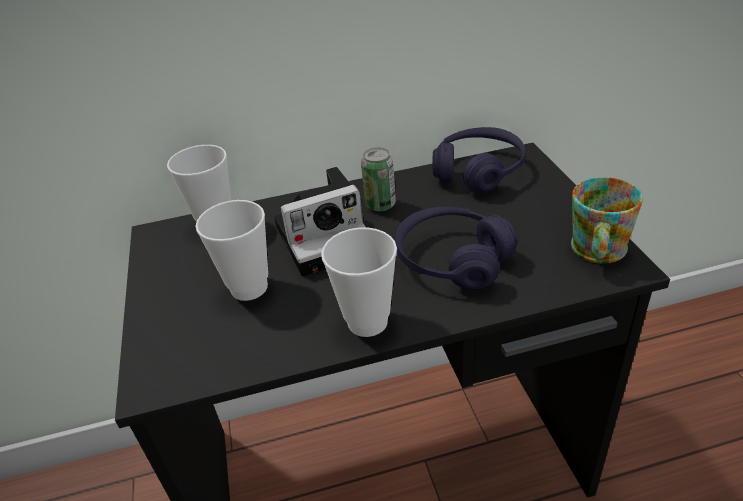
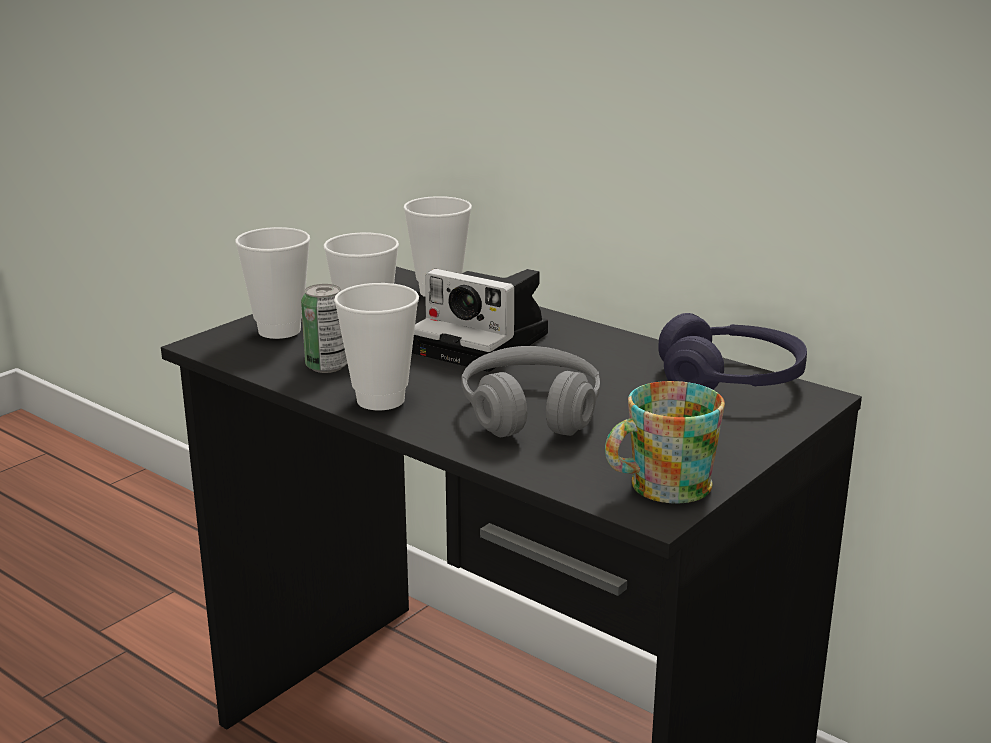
camera: 50 degrees right, 15 degrees down
(179, 329) = (279, 330): none -> cup
(380, 204) = (579, 350): can -> can (327, 366)
(452, 260) = (531, 412): purple headphones -> grey headphones

